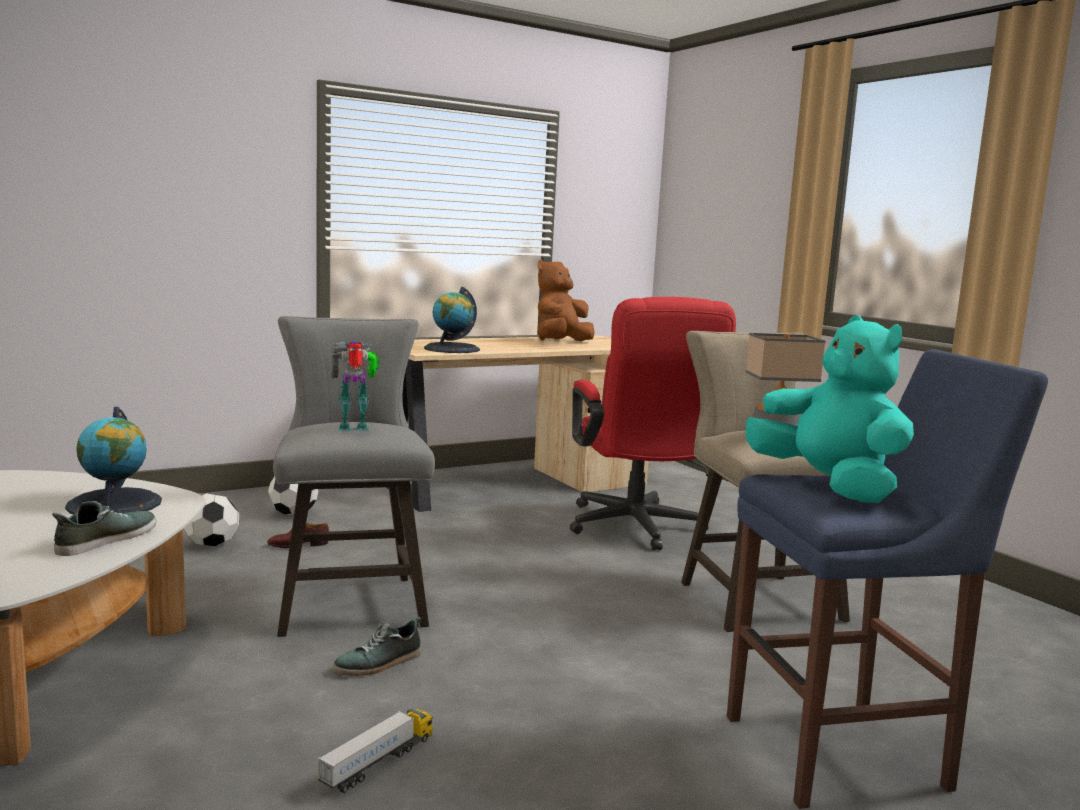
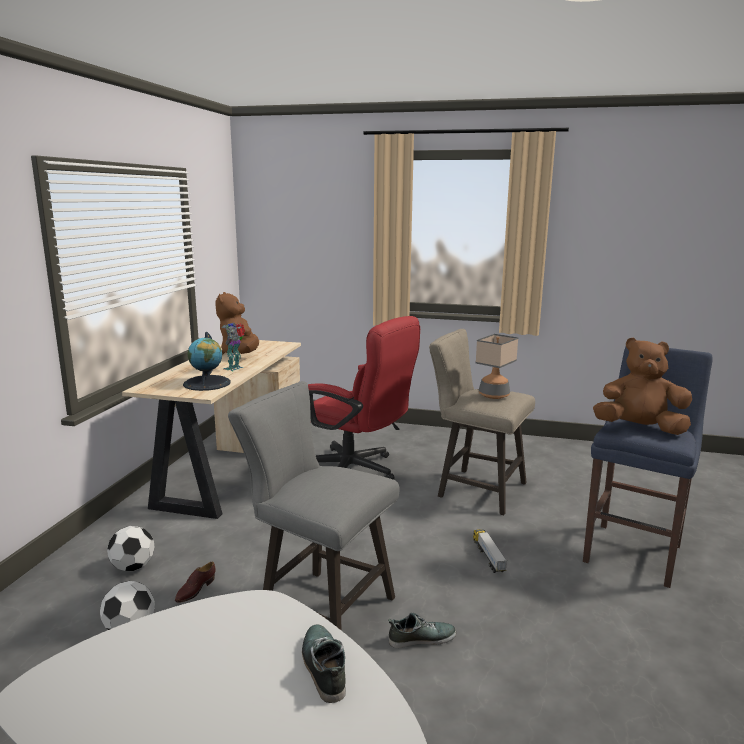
camera: 45 degrees left, 5 degrees up
(115, 504) = (233, 636): globe -> none
(355, 429) = (341, 484): toy robot -> toy robot (235, 368)
(378, 763) = (540, 693): toy truck -> toy truck (488, 557)
(379, 663) = (421, 638): shoe -> shoe turned 105 degrees counterclockwise
(828, 486) = (639, 429): turquoise plush toy -> brown plush toy

